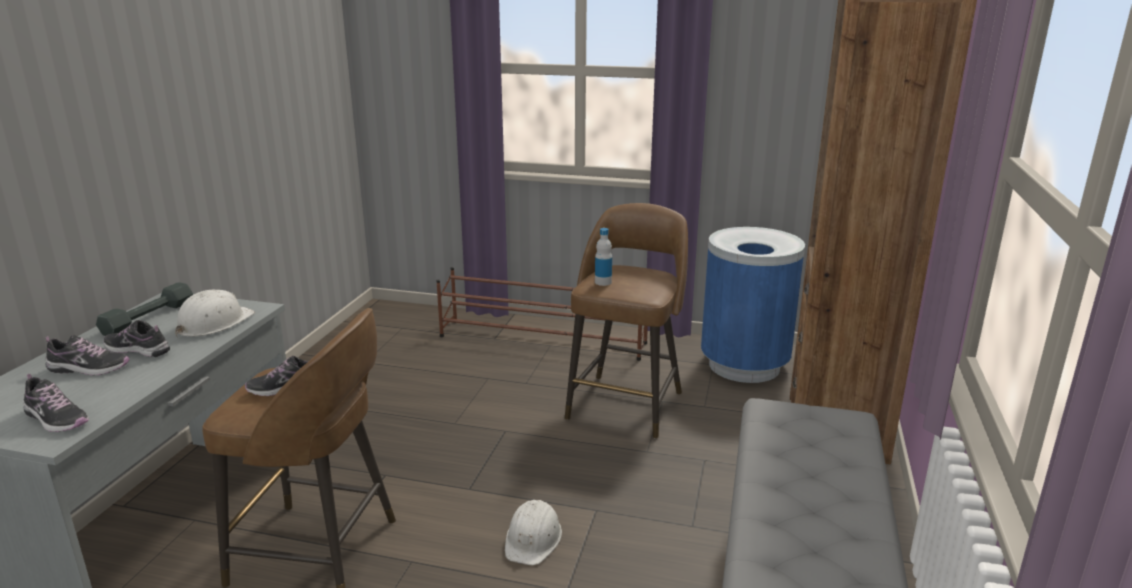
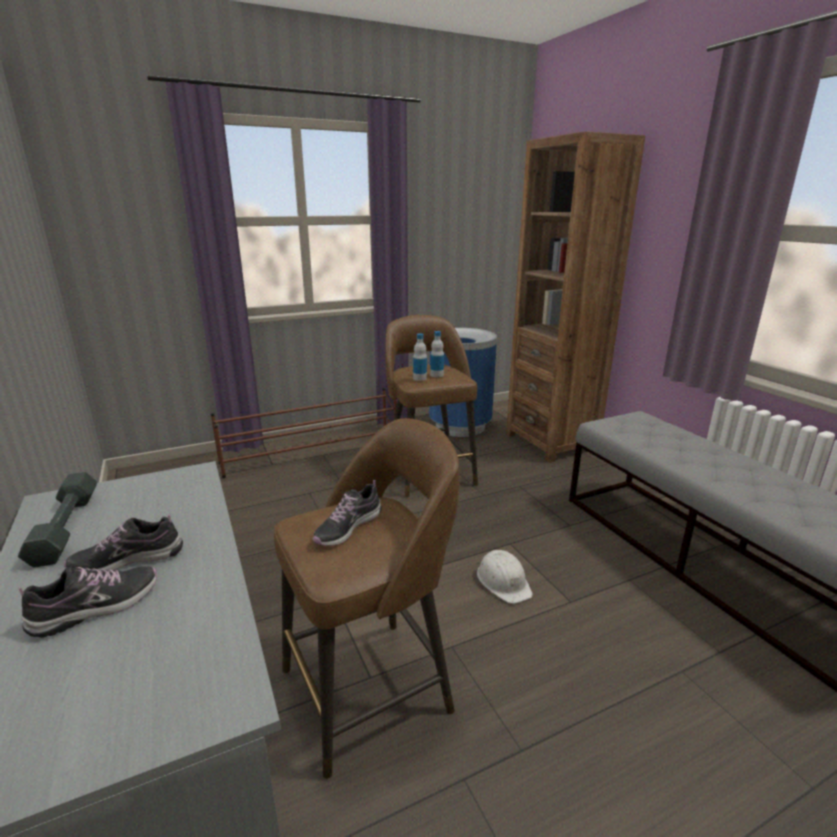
camera: 40 degrees left, 0 degrees up
(56, 419) = (179, 679): shoe -> none
(214, 323) = (172, 501): white hard hat -> none
(627, 283) = (436, 375): none -> bottle

